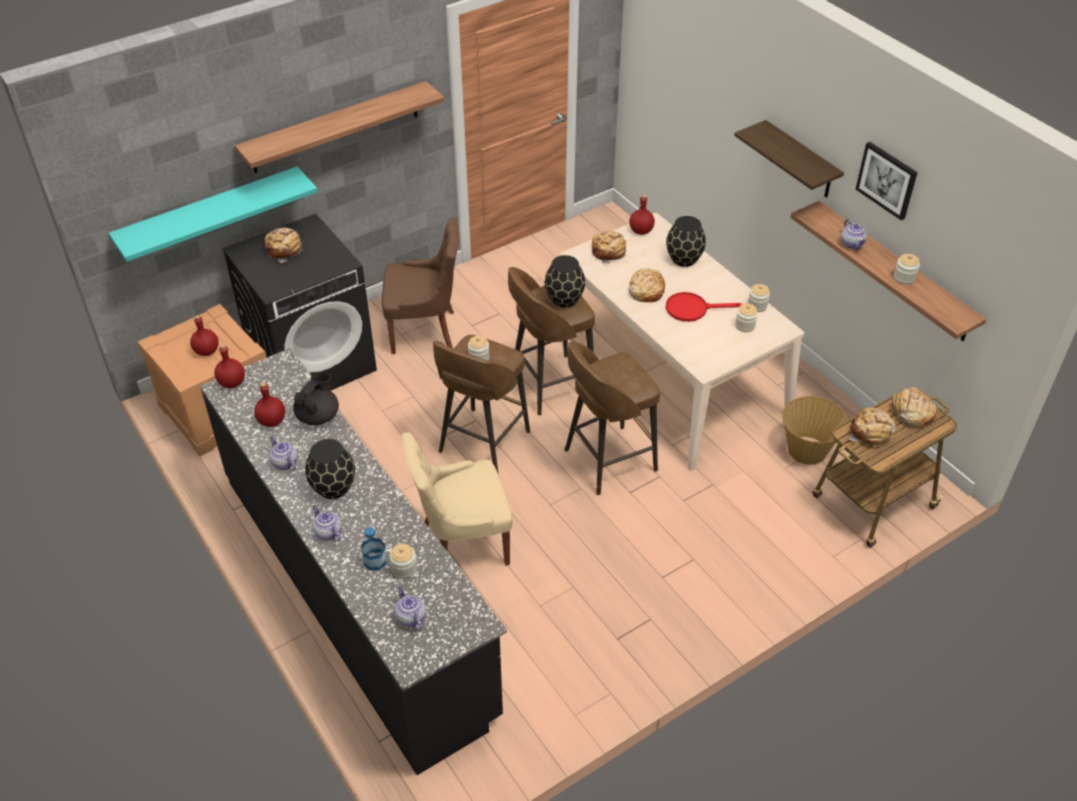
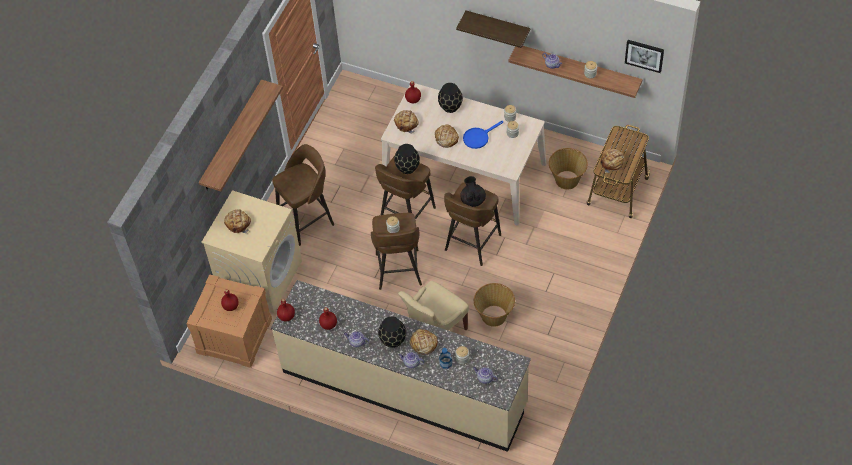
camera: 30 degrees left, 10 degrees up
(209, 213) = (193, 227): turquoise shelf -> none
(313, 362) = (260, 277): black washing machine -> beige washing machine
(318, 416) = (349, 308): black teapot -> black teapot (473, 200)
(357, 592) = (404, 387): black counter -> beige counter
(425, 331) = (307, 221): brown chair -> brown stool
(561, 568) = (494, 315): none -> basket
(692, 309) = (478, 137): red frying pan -> blue frying pan
(887, 180) = (560, 27): picture -> picture (644, 55)
(911, 412) = (623, 140): bread -> bread (423, 344)

